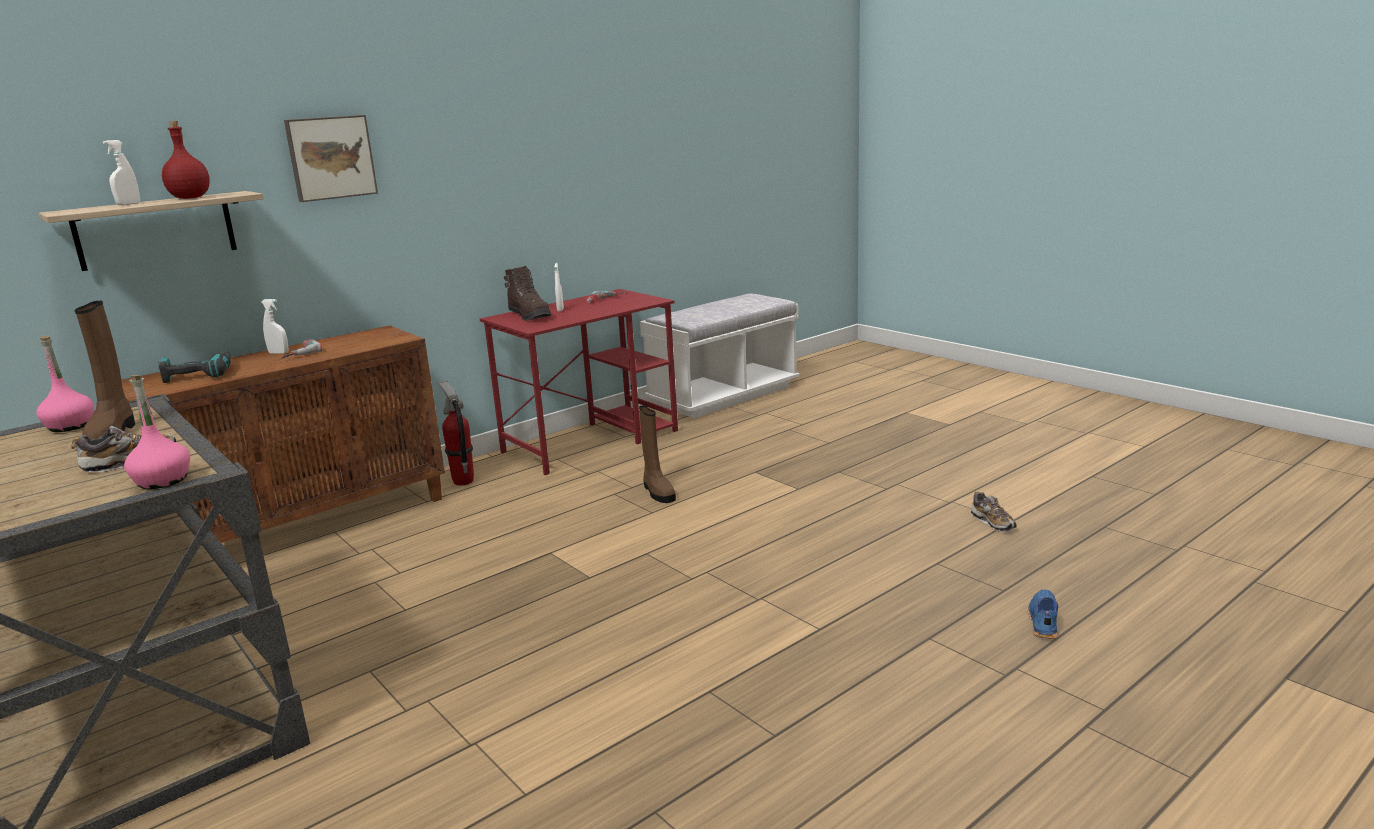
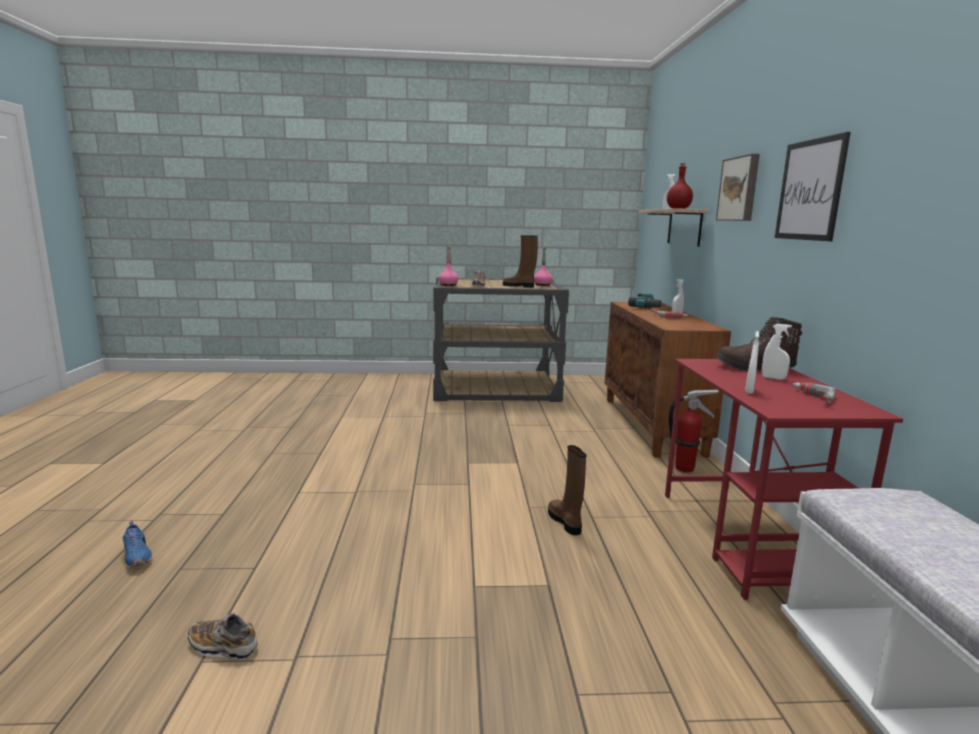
camera: 125 degrees right, 5 degrees down
(469, 153) = (810, 190): none -> picture
(615, 308) = (749, 391): none -> white spray bottle
(657, 492) = (565, 522): brown boot -> brown boot turned 60 degrees clockwise

